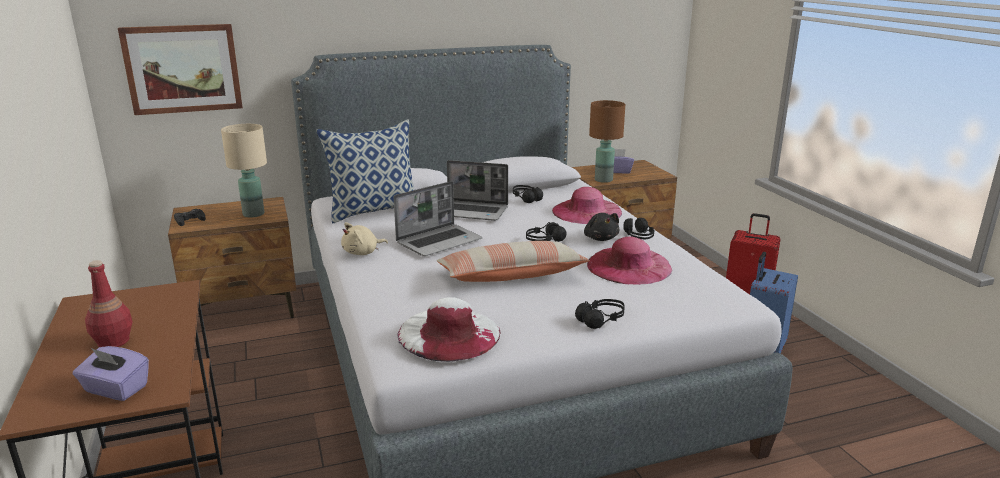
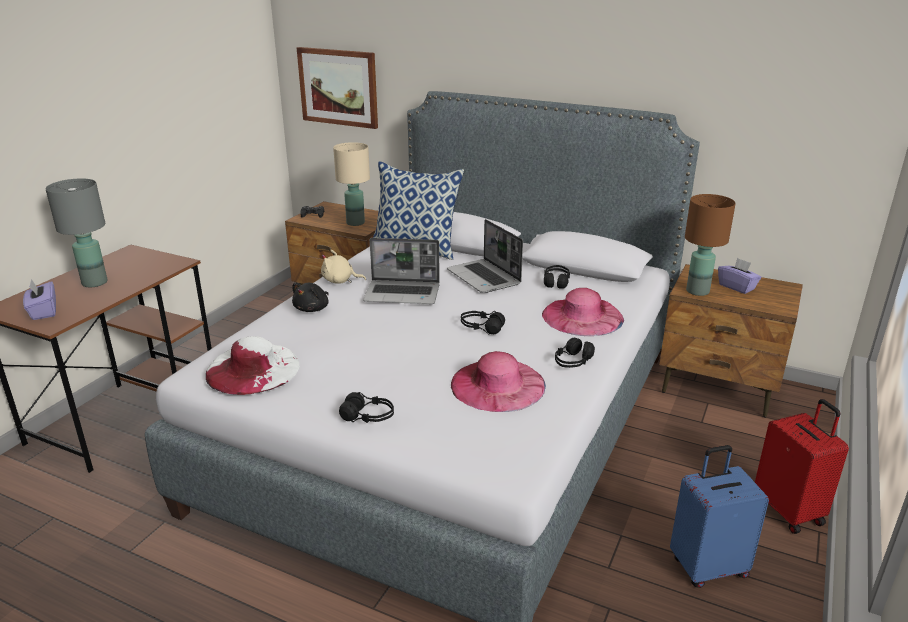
camera: 45 degrees right, 5 degrees up
(113, 341) = (94, 282): red bottle -> grey table lamp
(511, 276) = (388, 346): pillow -> none
(600, 238) = (534, 347): black plush toy -> black plush toy (312, 309)

